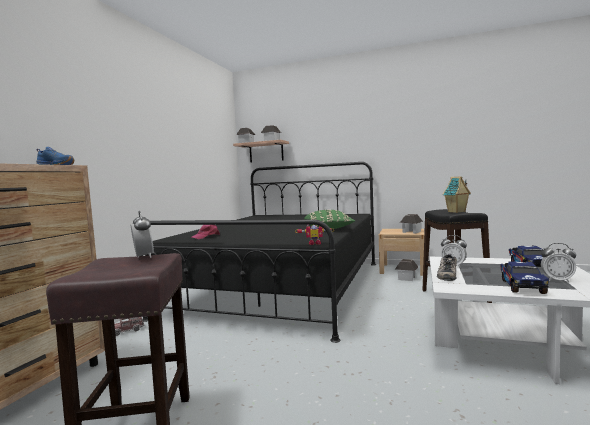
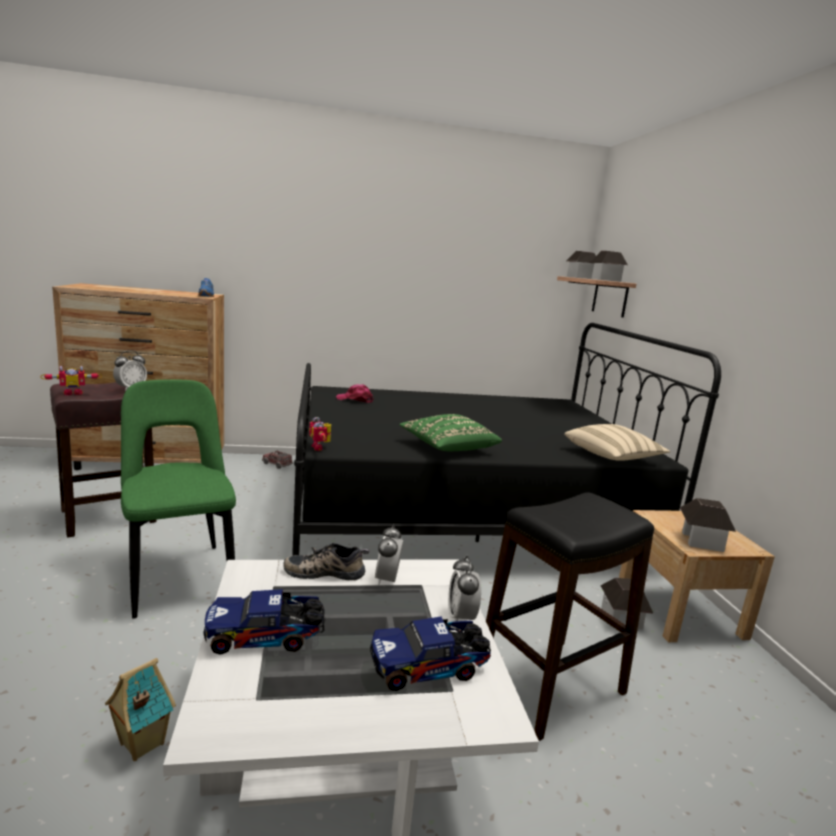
camera: 60 degrees right, 10 degrees up
(132, 271) = (73, 393): none -> toy robot
(310, 386) = (179, 575): none -> green chair
(353, 217) = (612, 457): none -> beige pillow
(456, 212) = (575, 515): toy house -> toy house (140, 744)
(557, 280) = (316, 686): alarm clock -> alarm clock (461, 617)

